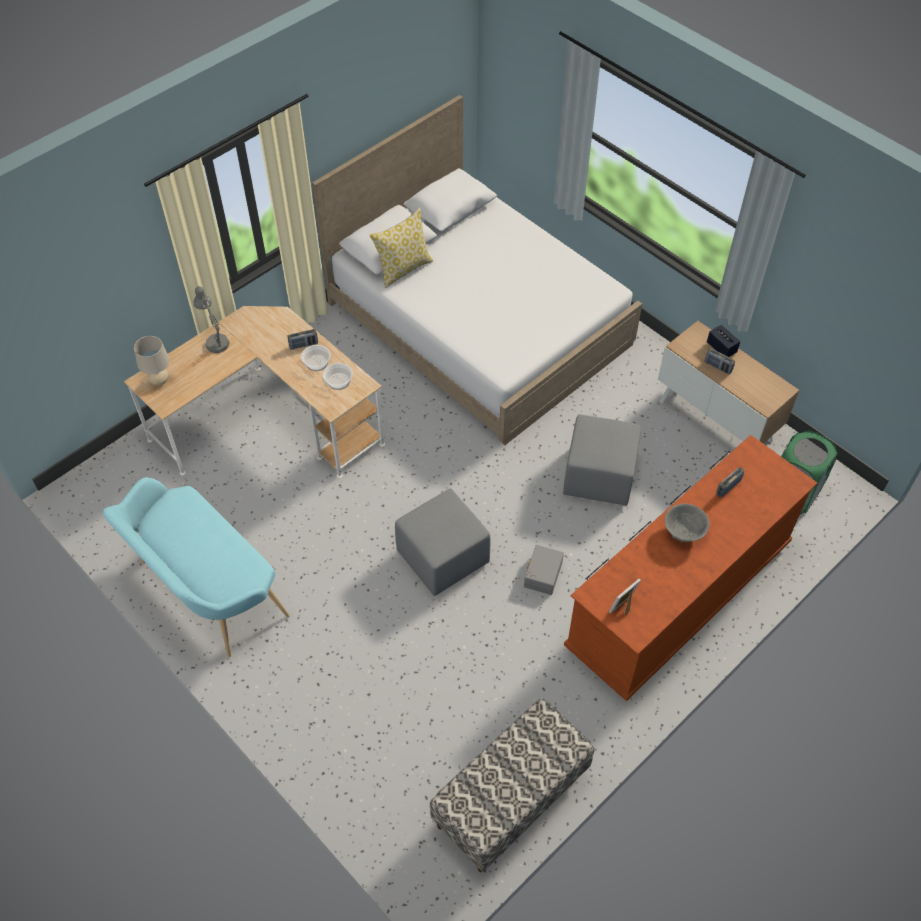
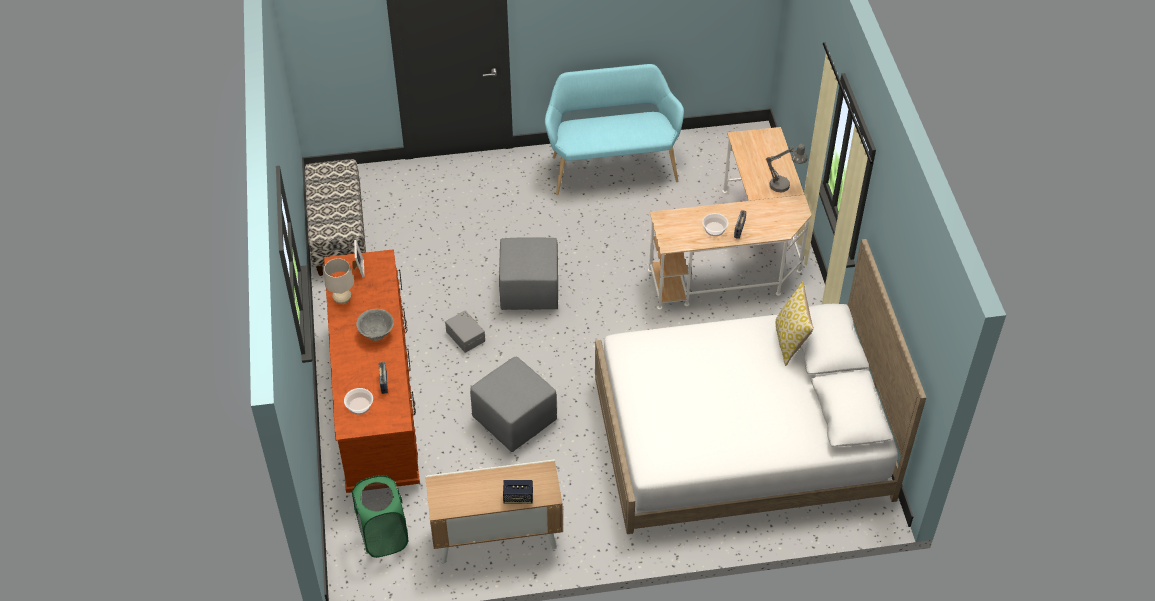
camera: 125 degrees right, 5 degrees down
(159, 381) = (765, 143): beige table lamp -> beige table lamp (342, 300)
(338, 381) = (685, 232): bowl -> bowl (359, 405)
(718, 367) = (502, 480): radio -> none

